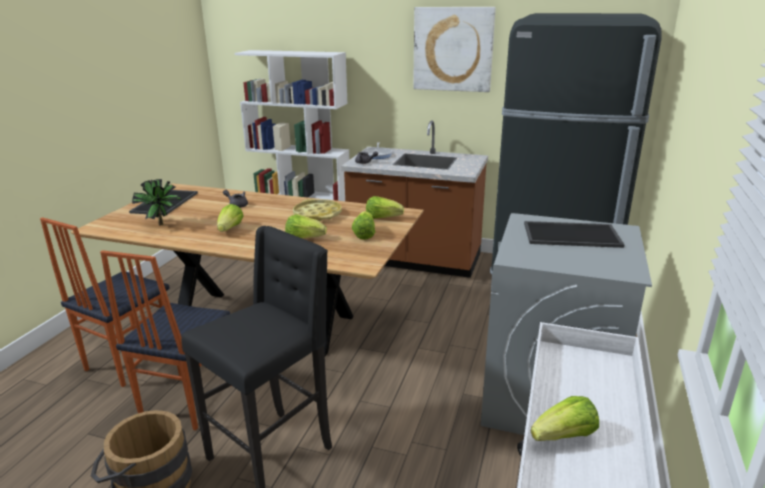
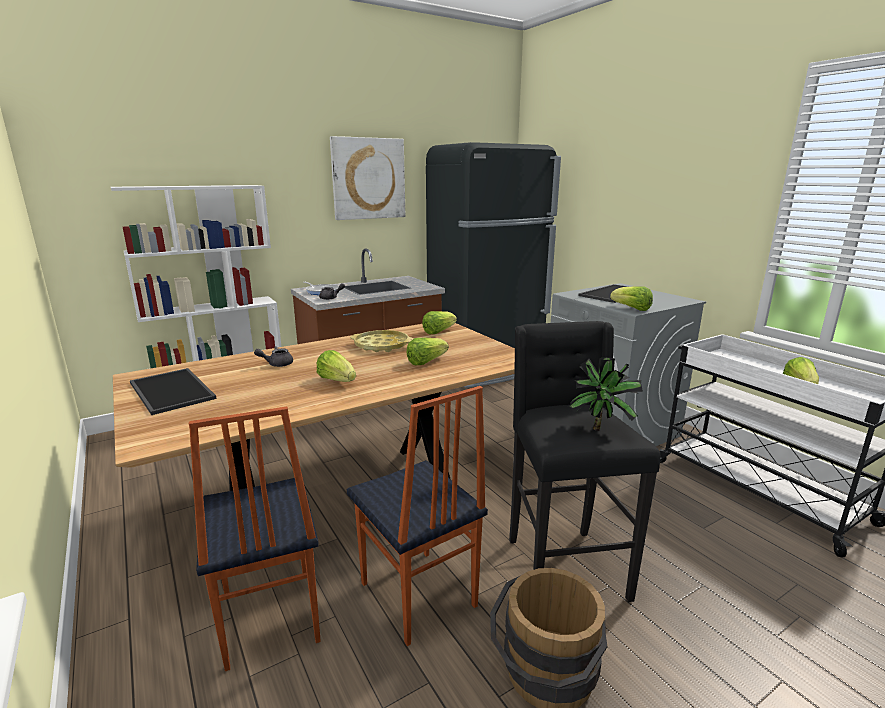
camera: 50 degrees left, 5 degrees down
(163, 225) = (246, 406): potted plant -> potted plant (601, 429)
(364, 234) = (460, 344): lettuce -> lettuce (632, 309)

